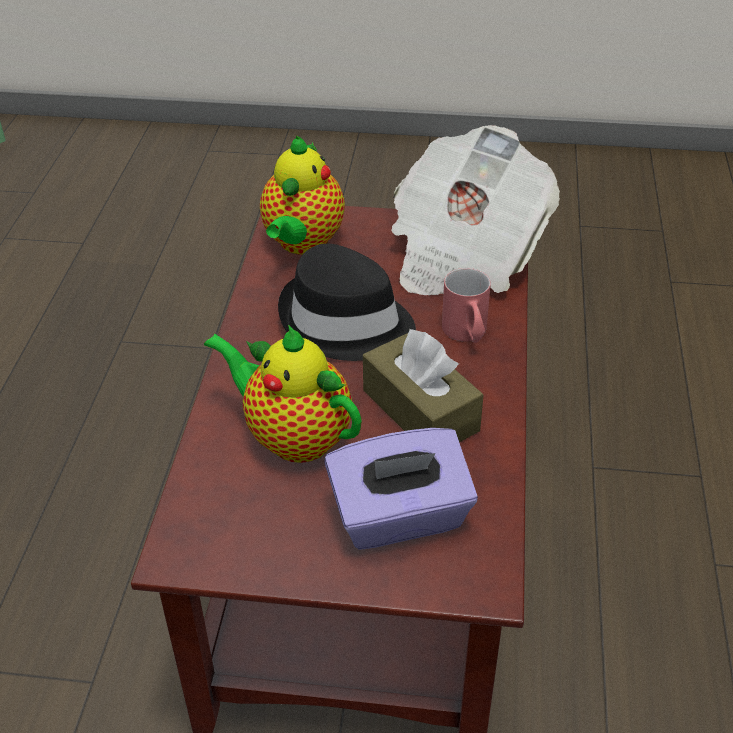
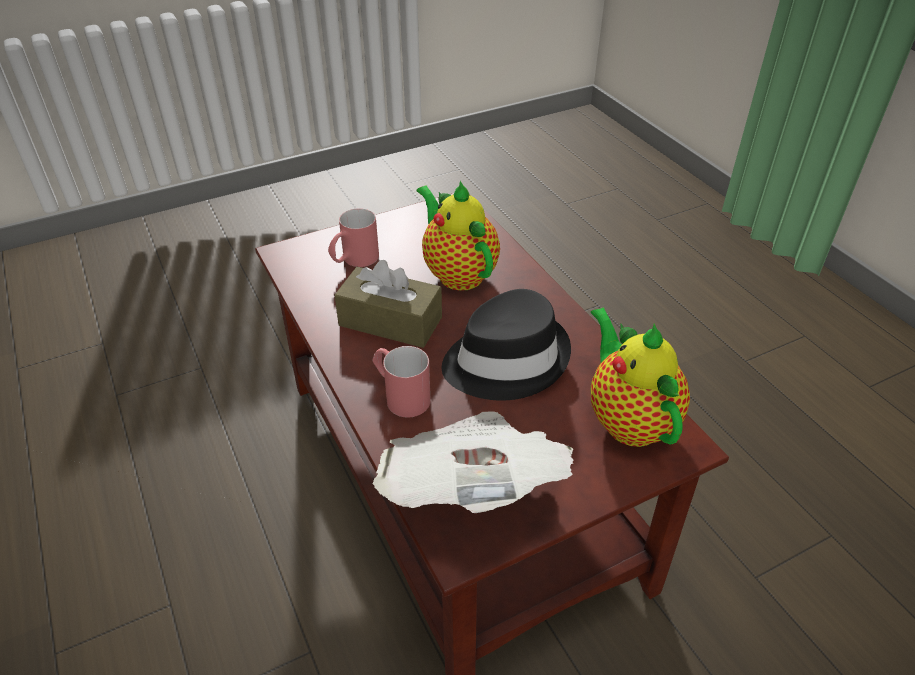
camera: 145 degrees right, 0 degrees up
(293, 436) = (457, 273): teapot -> teapot turned 120 degrees counterclockwise
(400, 517) = (354, 261): purple tissue box -> red mug

